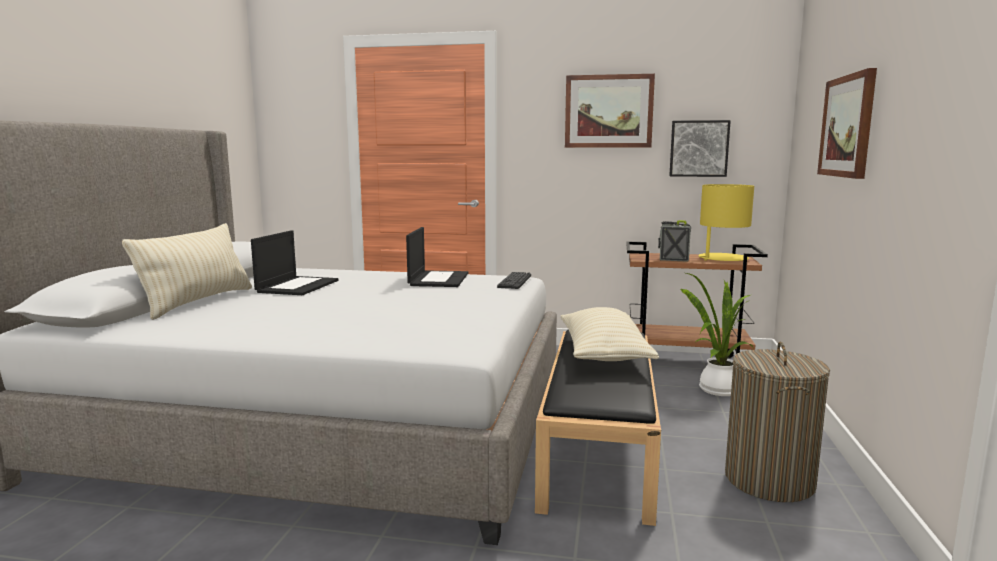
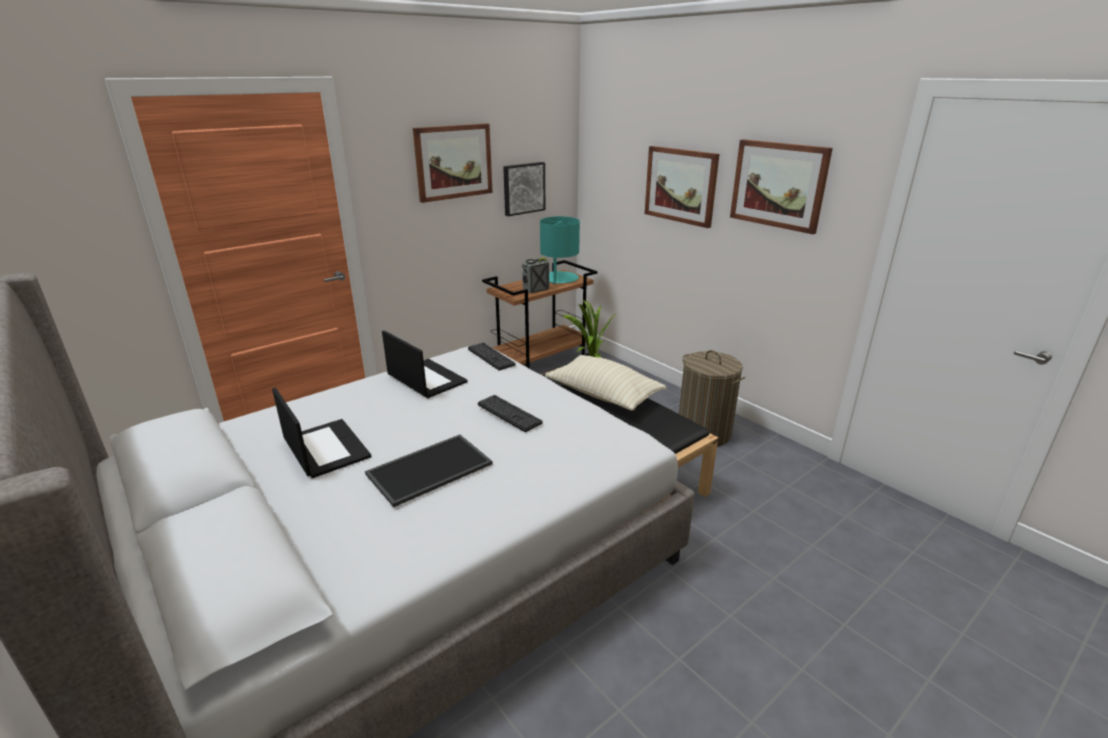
camera: 50 degrees left, 15 degrees up
(198, 302) = (288, 525): beige pillow -> none
(307, 306) = (430, 468): none -> tray
(426, 303) = (509, 413): none -> keyboard
(722, 259) = (559, 279): yellow table lamp -> turquoise table lamp
(920, 91) = (778, 185): none -> picture

